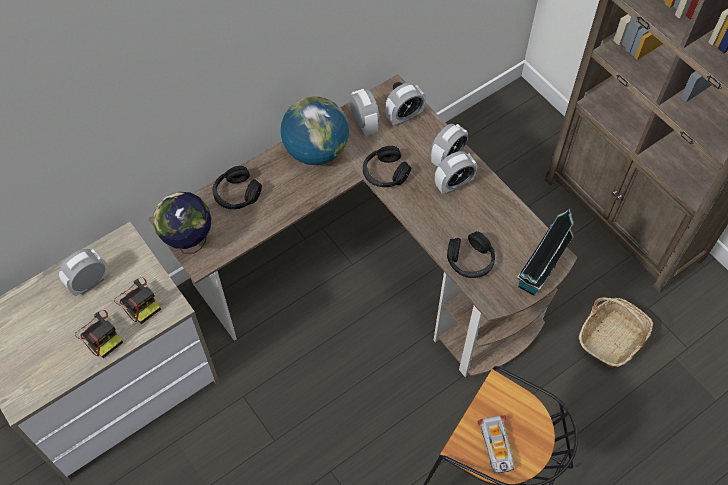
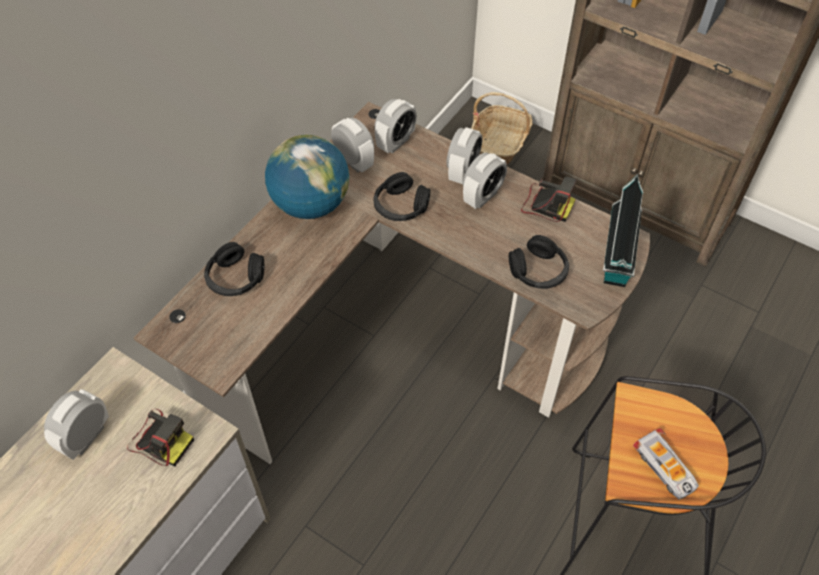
camera: 20 degrees left, 5 degrees down
(100, 335) = (124, 498): camera -> camera (546, 204)
(189, 242) = (198, 350): globe -> none
(612, 338) = (681, 326): basket -> basket (499, 141)

